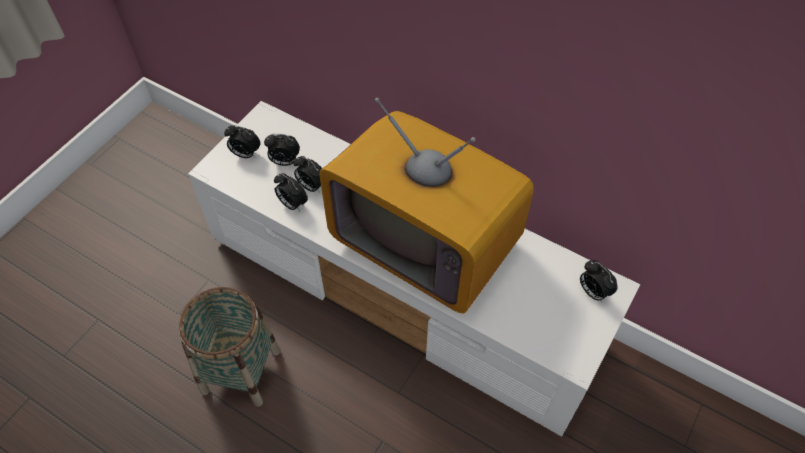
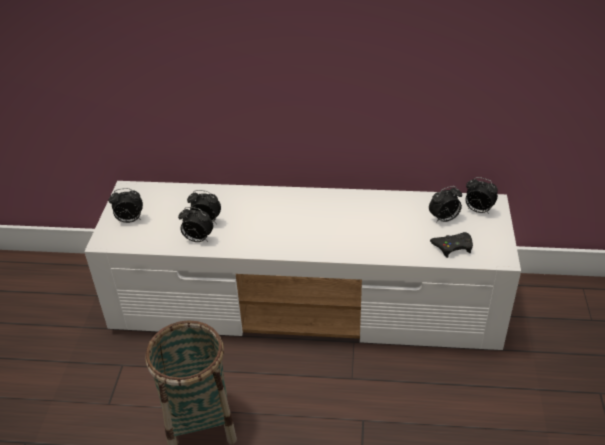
camera: 25 degrees left, 15 degrees down
(284, 162) = (169, 214): alarm clock -> alarm clock (444, 219)
(425, 242) = (329, 225): television -> none
(534, 326) = (453, 247): none -> black game controller

